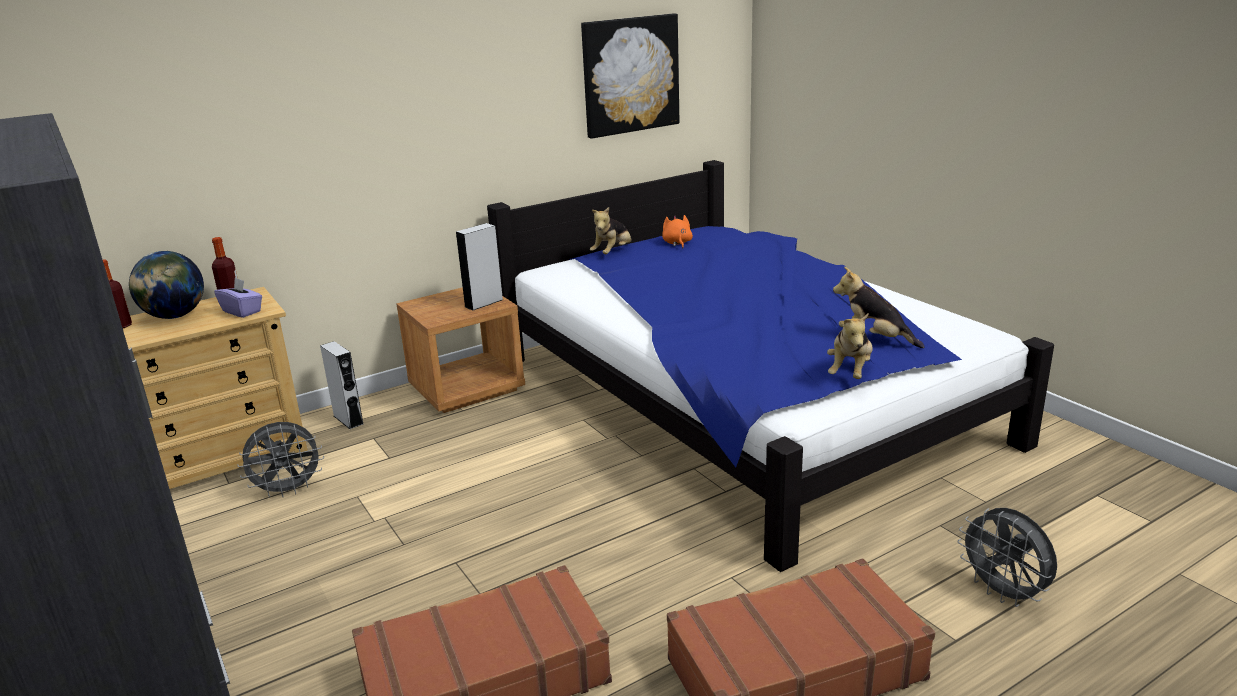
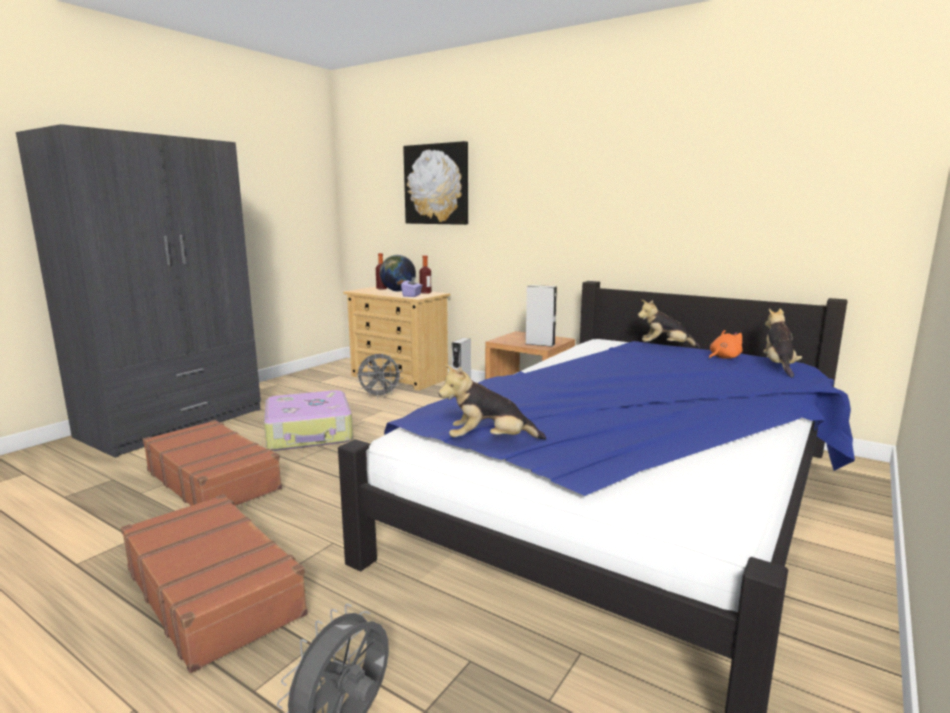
camera: 65 degrees right, 10 degrees down
(288, 490) = (380, 396): grey fan -> grey fan turned 60 degrees counterclockwise
(382, 572) = (310, 433): none -> suitcase
(630, 75) = (751, 195): picture -> picture (437, 184)
(874, 338) = (590, 445): plush toy -> plush toy (778, 366)

